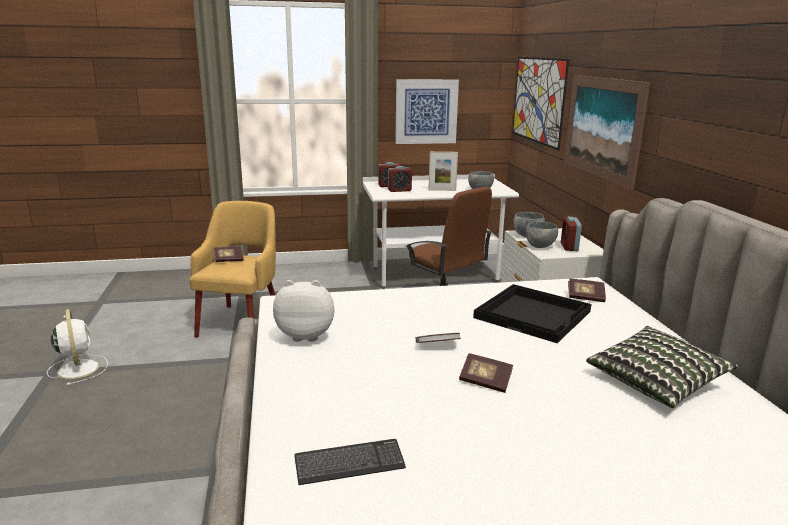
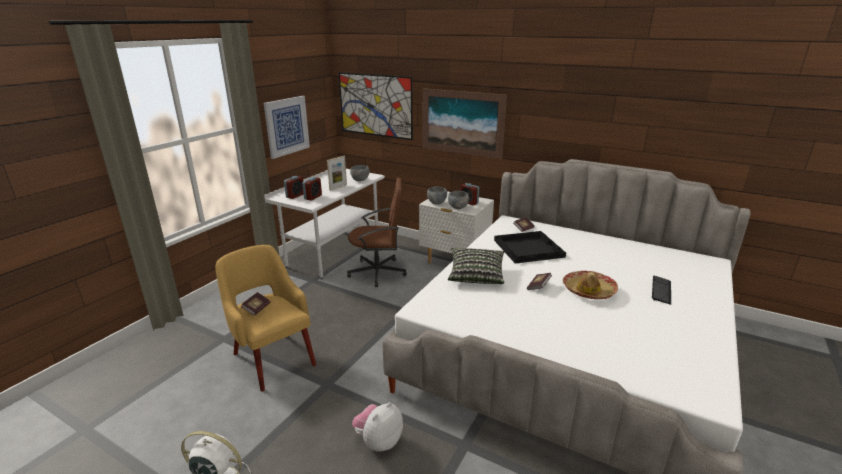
camera: 50 degrees left, 5 degrees up
(306, 335) = (481, 319): plush toy -> plush toy (379, 441)
(349, 464) = (641, 357): keyboard -> keyboard (661, 290)
(485, 382) = (588, 290): book -> hat
(656, 382) = (620, 255): pillow -> pillow (476, 275)

